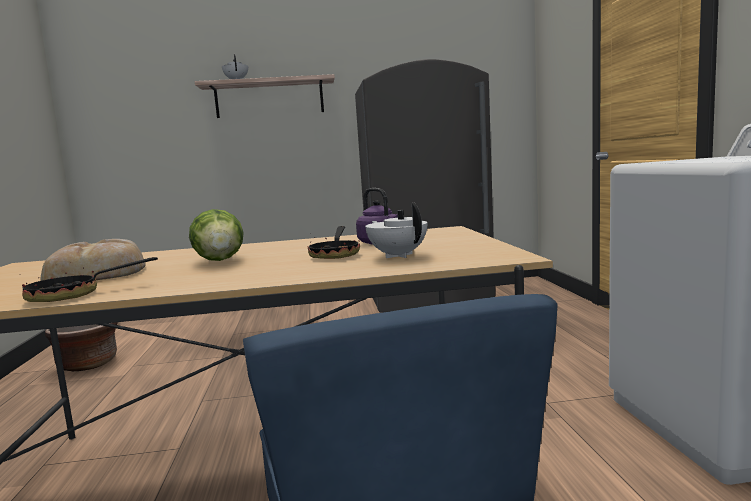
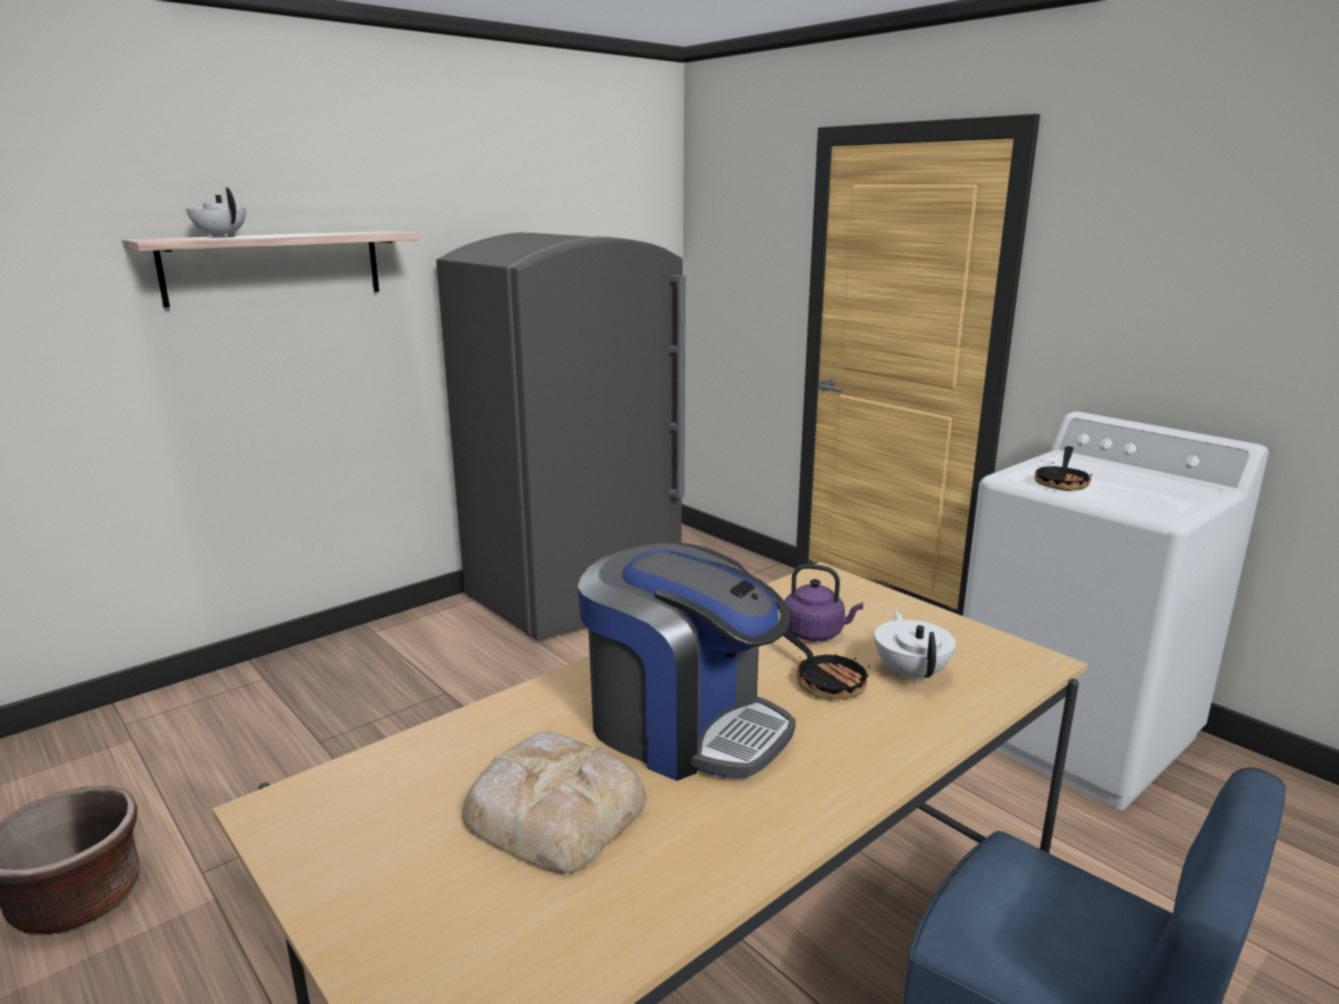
camera: 35 degrees left, 10 degrees up
(75, 294) = (687, 882): frying pan -> frying pan (1062, 482)
(220, 261) = (684, 726): lettuce -> coffee machine
(398, 255) = (911, 673): white teapot -> white teapot turned 60 degrees clockwise

